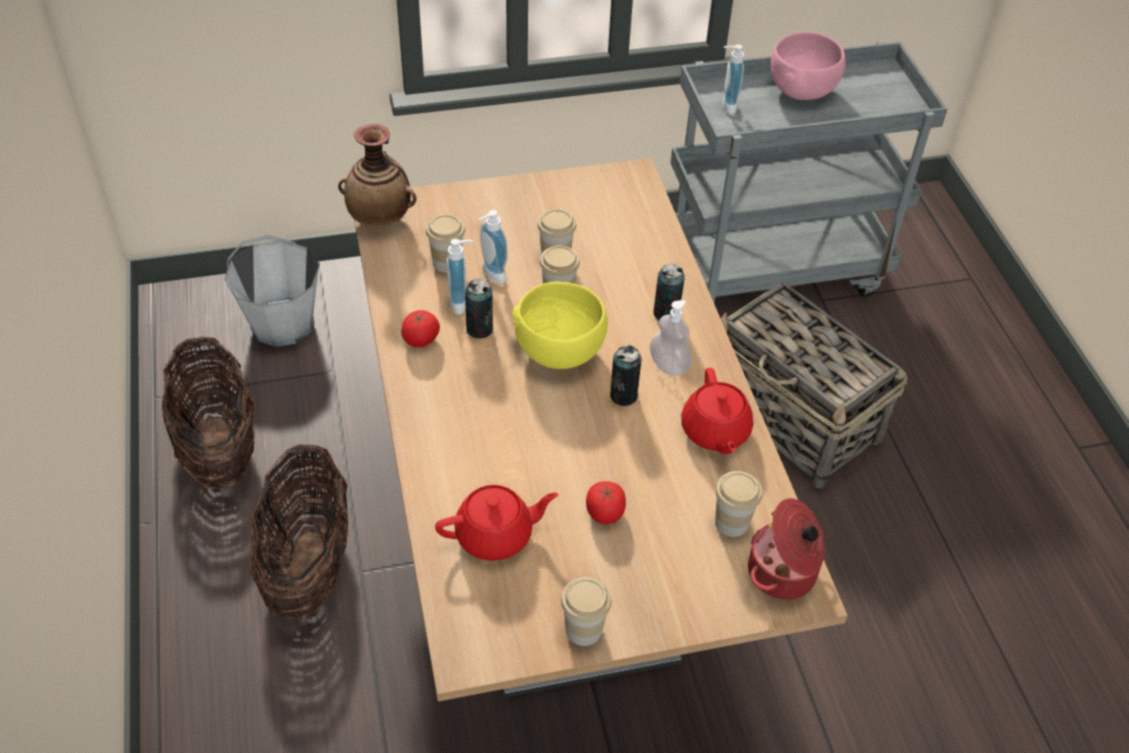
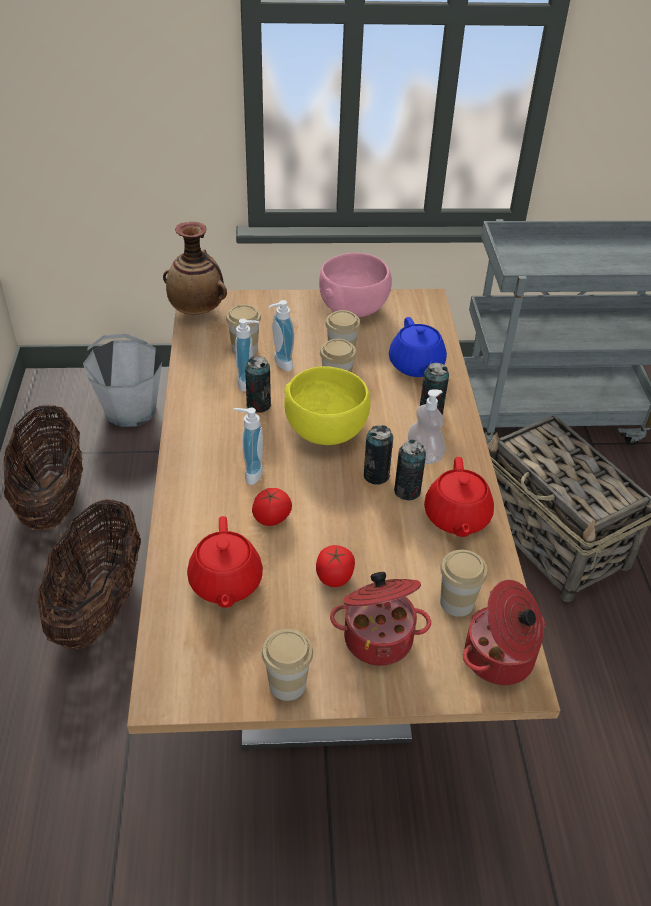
camera: 10 degrees right, 5 degrees down
(421, 339) = (204, 407): tomato -> tomato (271, 517)
(496, 535) = (225, 583): red teapot -> red teapot turned 90 degrees clockwise
(640, 260) = (416, 366): none -> blue teapot
(659, 409) = (407, 491): none -> can
(661, 568) = (378, 636): none -> cooking pot
(726, 106) = (518, 256): soap dispenser -> soap dispenser (249, 472)
(802, 90) = (589, 251): pink bowl -> pink bowl (354, 309)

